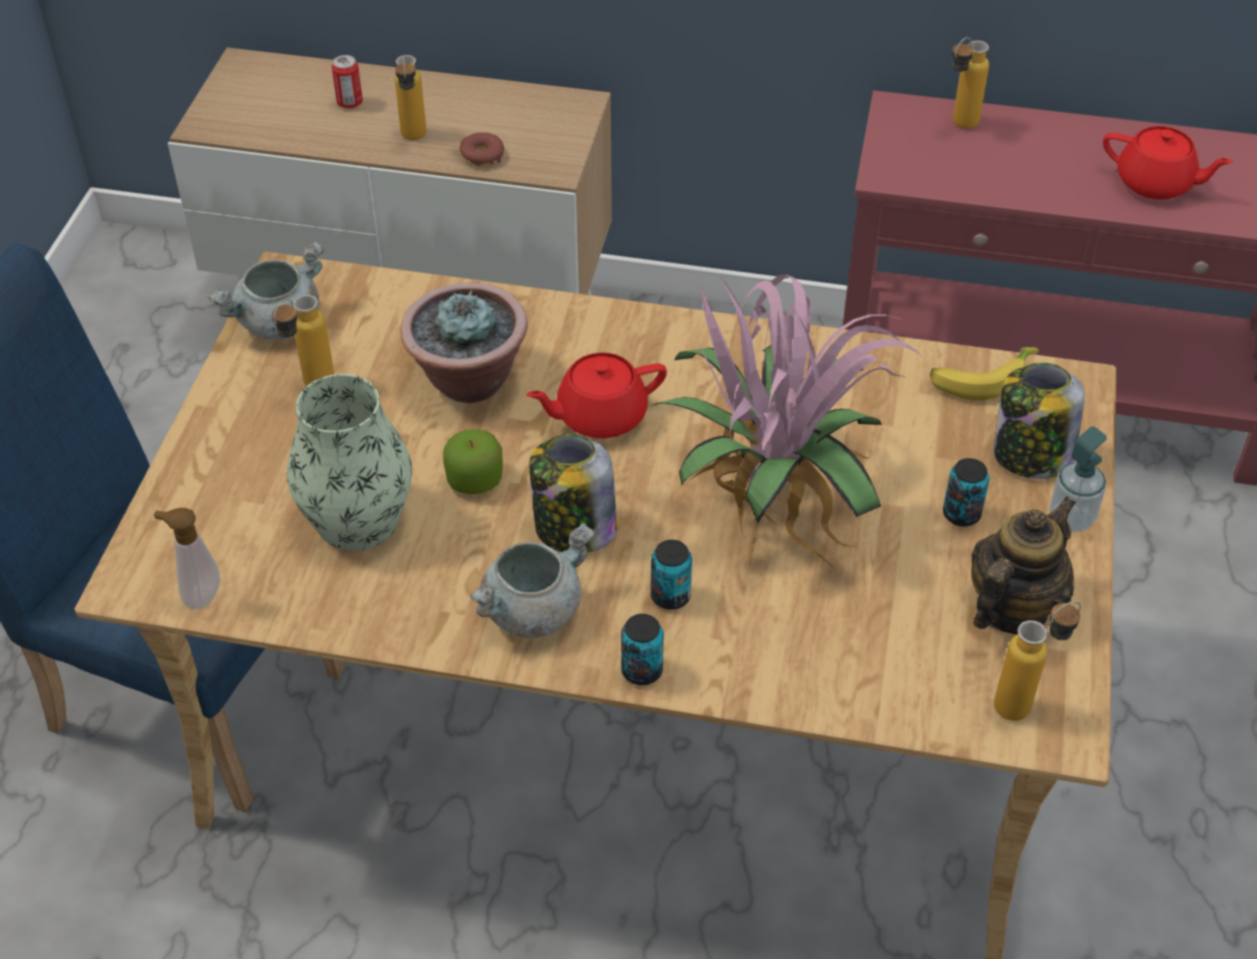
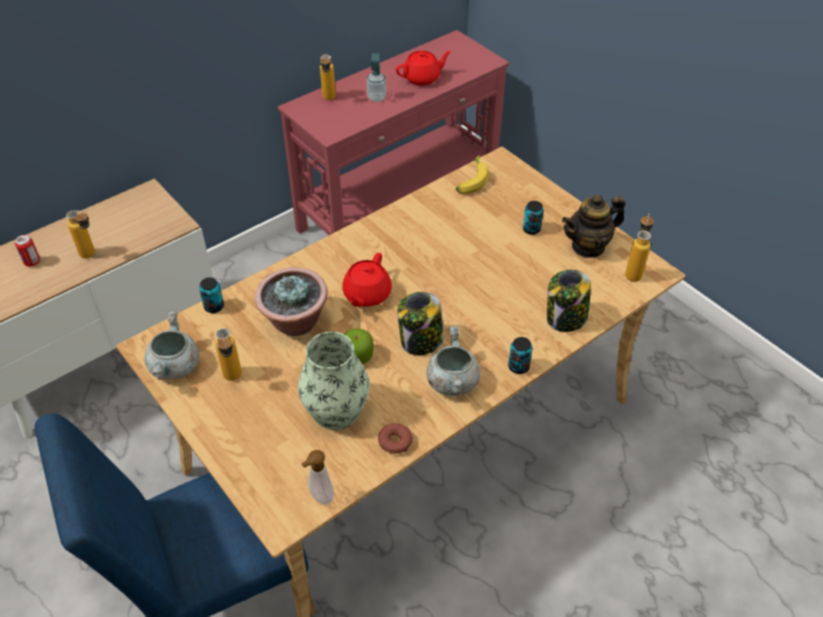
camera: 50 degrees left, 0 degrees up
(482, 156) = (136, 241): donut -> donut (395, 442)
(670, 596) = (488, 334): can -> can (214, 307)
(770, 500) = (469, 274): potted plant -> none
(1011, 608) = (588, 246): teapot -> teapot turned 105 degrees counterclockwise
(1030, 456) = (522, 194): jar -> jar (565, 318)
(1071, 518) = (562, 204): soap dispenser -> soap dispenser (376, 98)

